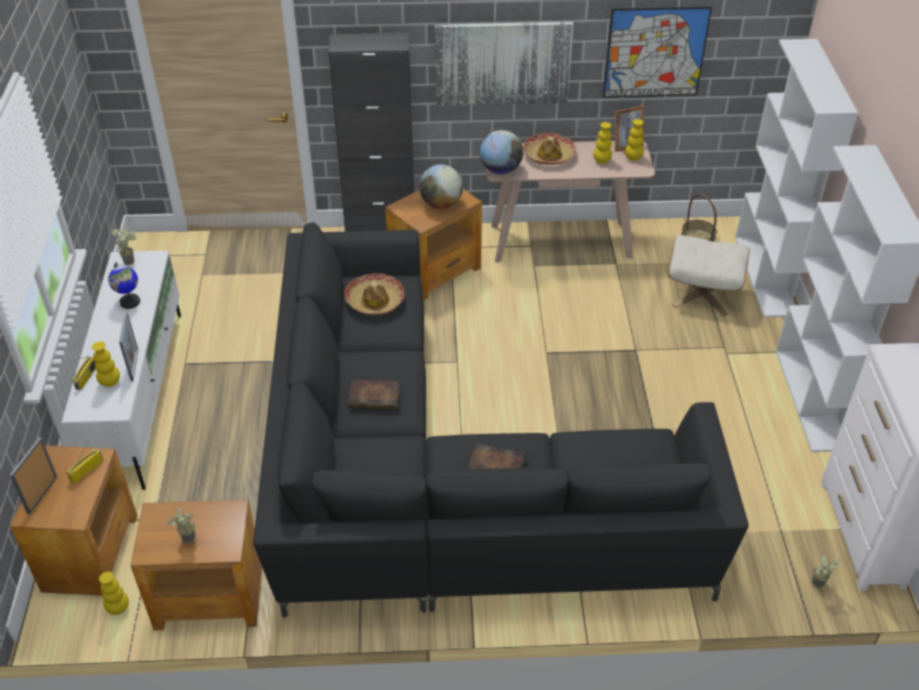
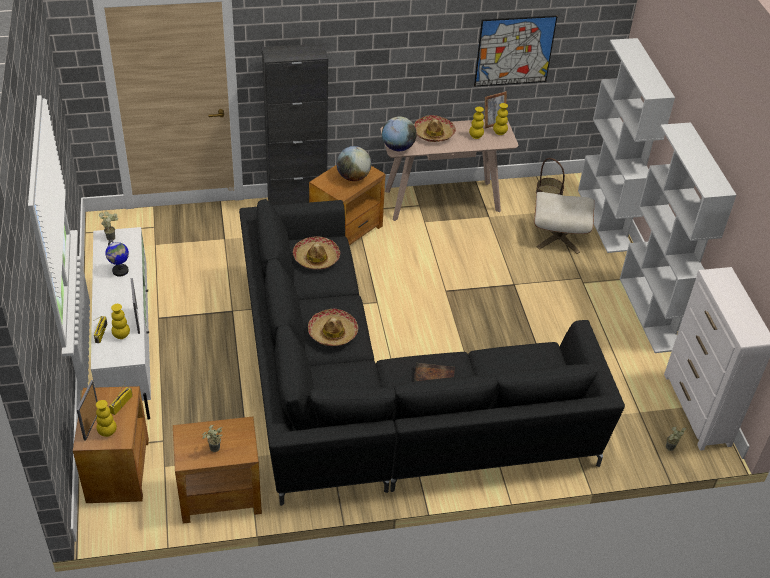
camera: 10 degrees left, 0 degrees up
(118, 608) = (150, 509): yellow vase -> yellow vase (107, 432)
(375, 397) = (333, 333): book -> hat
(502, 63) = (396, 63): picture -> none

